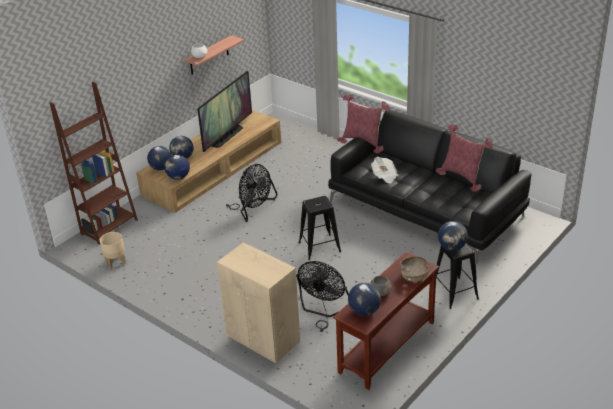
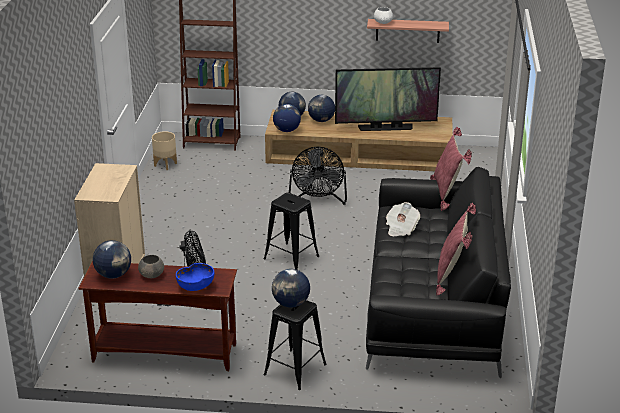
camera: 55 degrees right, 5 degrees down
(414, 276) = (196, 286): brown bowl -> blue bowl

